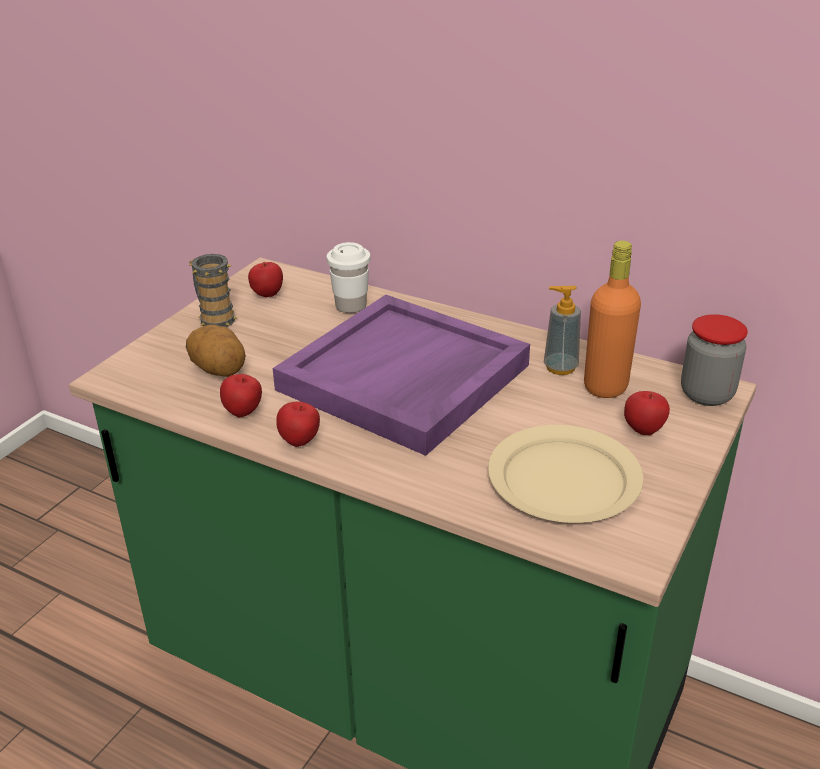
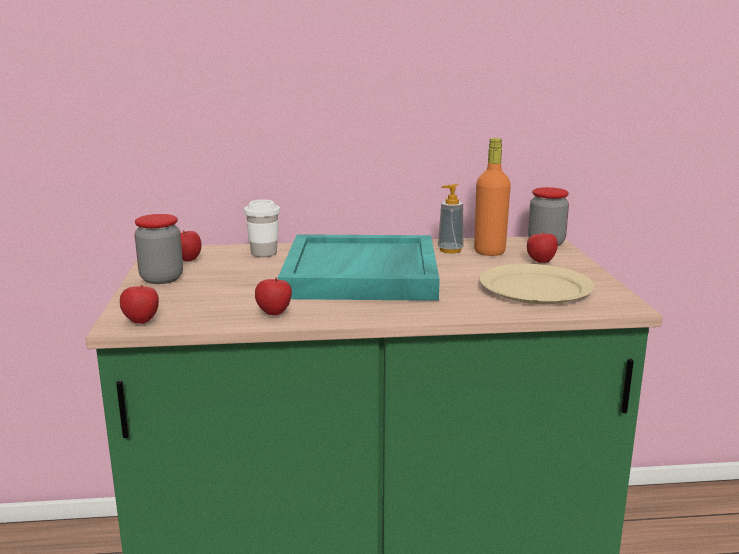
camera: 35 degrees left, 15 degrees down
(213, 318) = (161, 279): mug -> jar
(219, 370) = (215, 300): potato -> none
(300, 442) = (343, 315): apple -> apple (142, 322)
(404, 379) = (362, 274): purple tray -> turquoise tray

